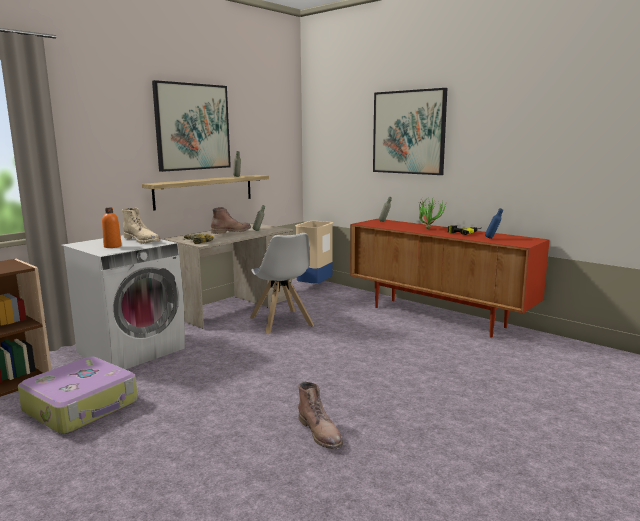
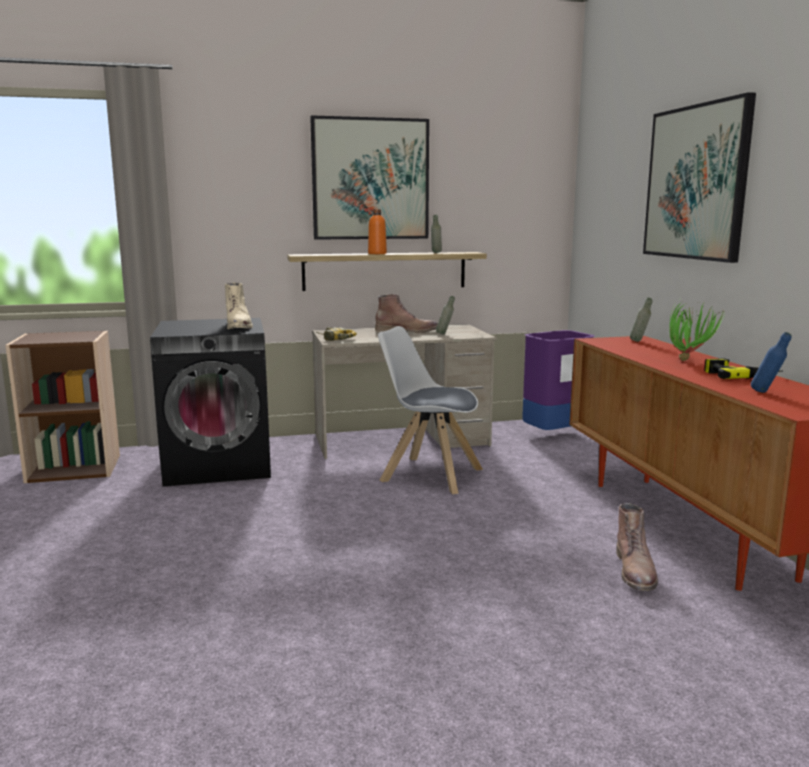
camera: 35 degrees right, 0 degrees up
(82, 406) = (85, 513): suitcase -> none
(112, 246) = (193, 328): orange bottle -> orange bottle (377, 253)
(131, 349) = (220, 464): white washing machine -> black washing machine
(281, 322) = (429, 474): chair -> chair turned 105 degrees clockwise
(315, 286) = (554, 435): beige trash can -> purple trash can
(321, 433) = (239, 639): brown boot -> brown boot (636, 571)

